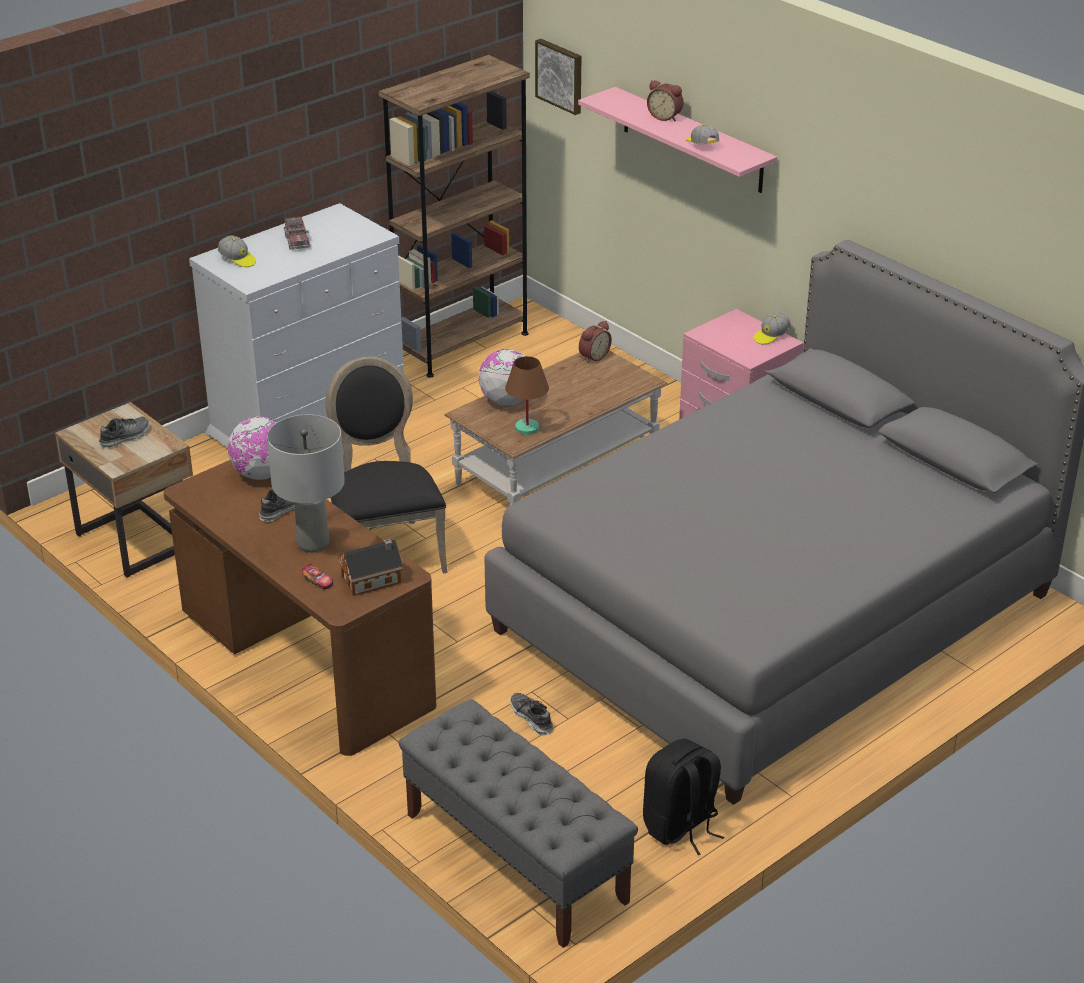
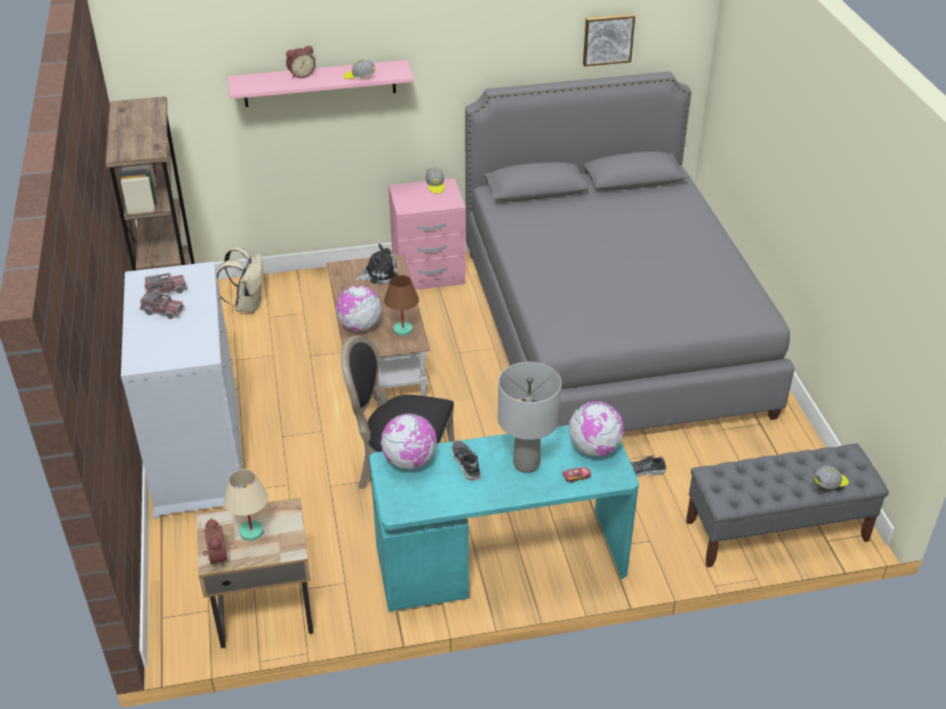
camera: 60 degrees left, 5 degrees up
(125, 437) = (251, 532): shoe -> beige table lamp
(237, 260) = (156, 350): cap -> cap (830, 483)
(304, 659) = (500, 561): brown desk -> turquoise desk
(329, 231) = (166, 290): none -> toy truck
(374, 579) = (594, 448): toy house -> globe
(554, 359) = (247, 305): none -> beige backpack
(560, 75) = (161, 92): picture -> picture (607, 39)
(593, 356) = (342, 269): alarm clock -> alarm clock (215, 556)
(611, 380) = (379, 273): none -> plush toy
(681, 827) = (785, 448): black backpack -> none

